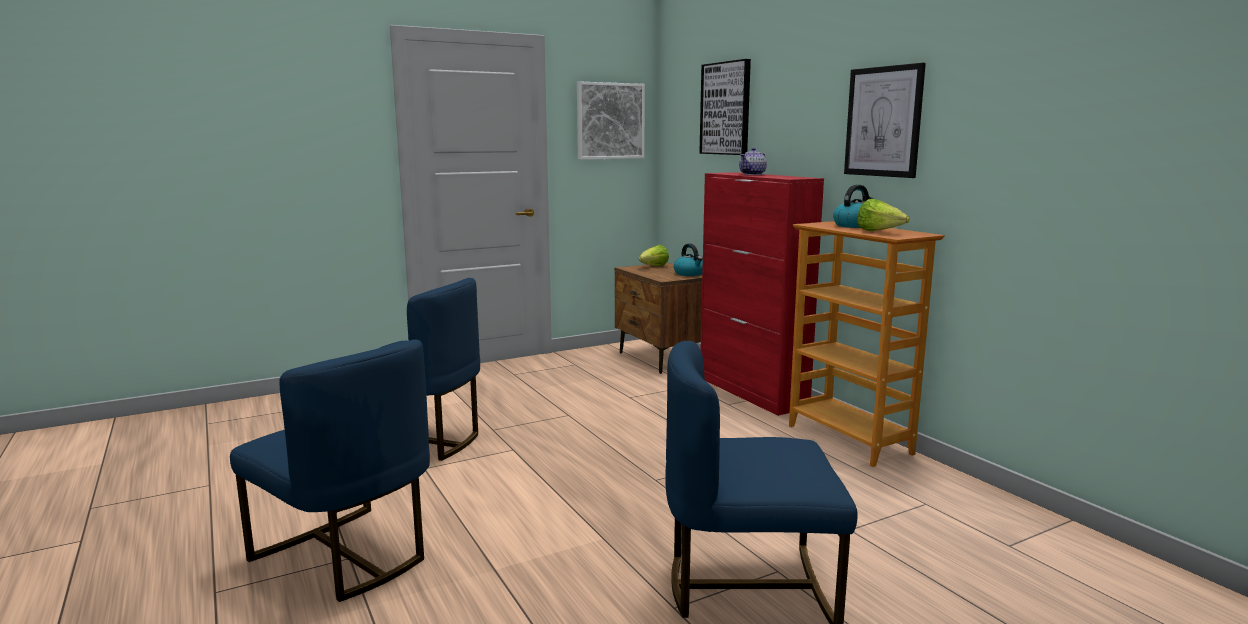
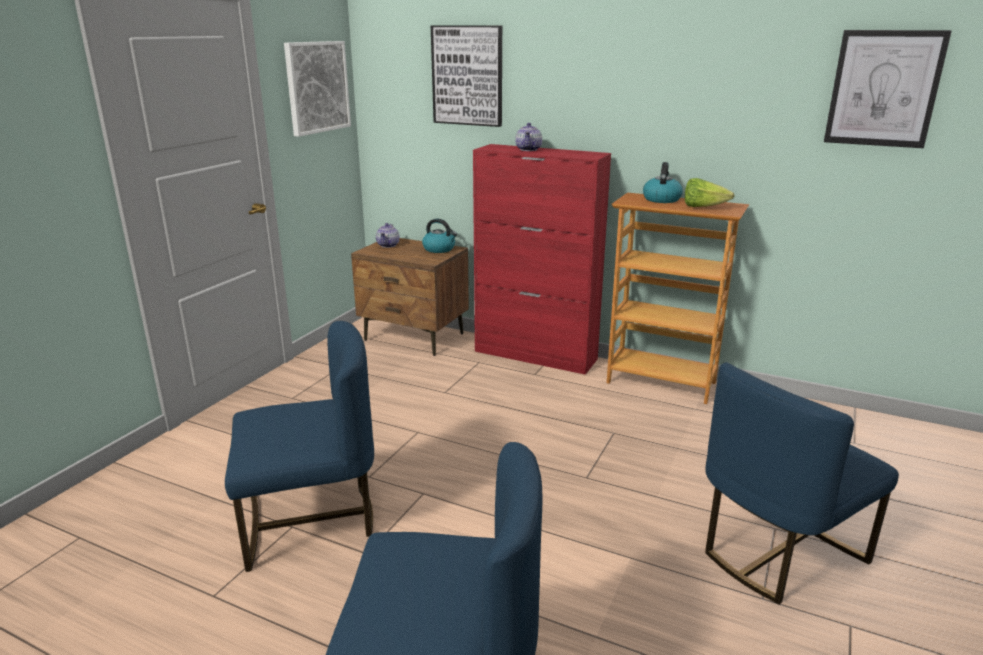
camera: 35 degrees left, 10 degrees up
(653, 267) = (388, 245): lettuce -> teapot
(883, 122) = (679, 102): picture -> picture (883, 89)

